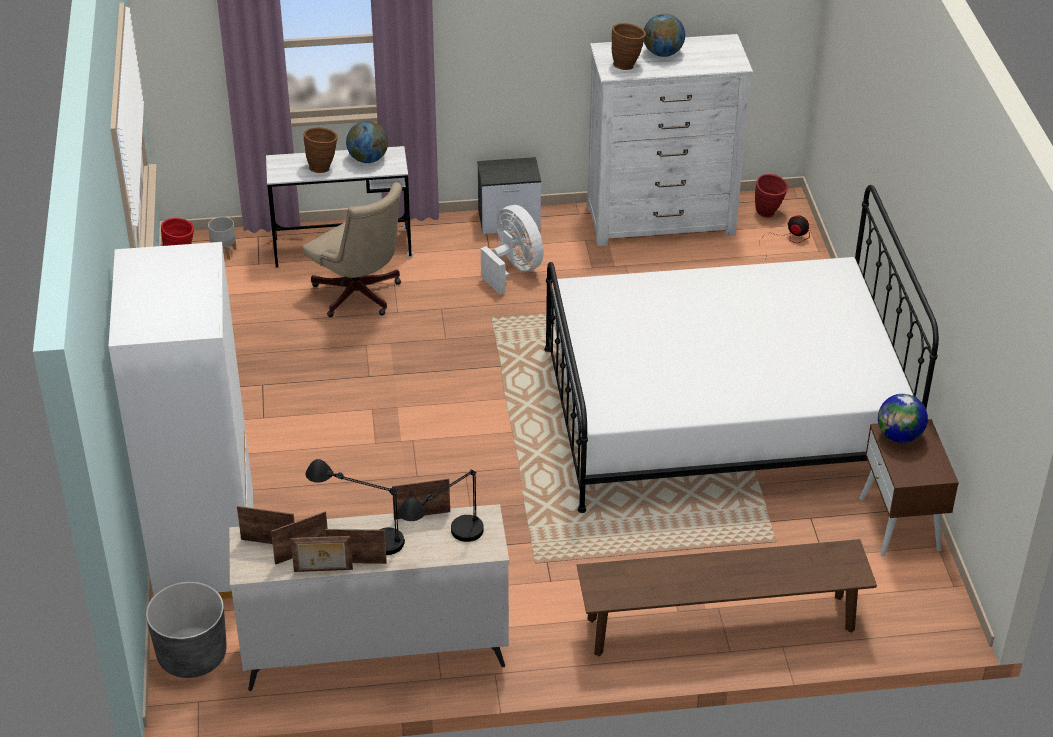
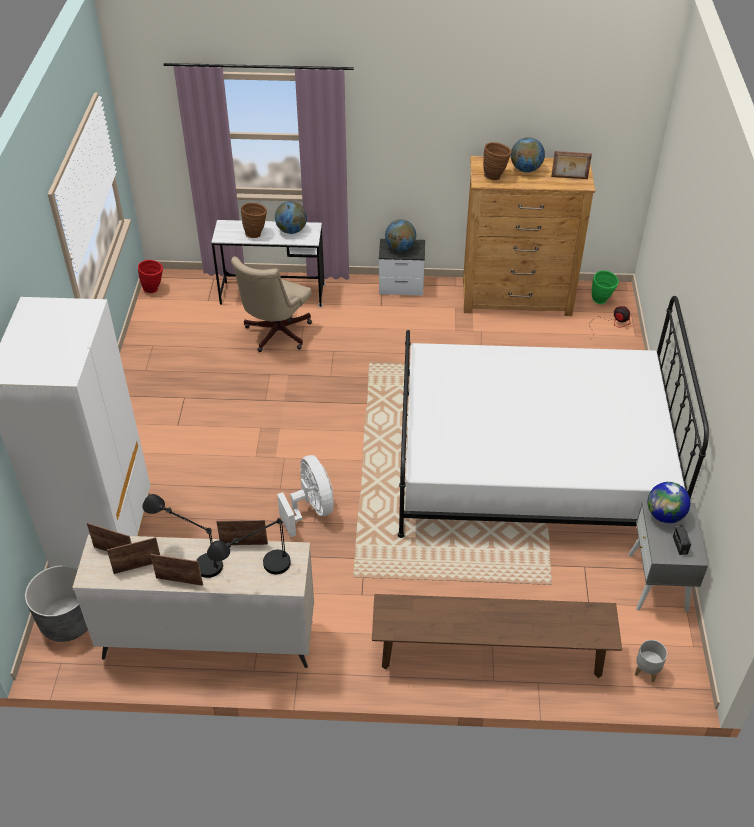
camera: 10 degrees right, 5 degrees up
(224, 252) = (185, 288): grey planter -> grey planter (646, 671)
(323, 571) = (150, 585): picture frame -> picture frame (569, 178)
(360, 297) = (275, 335): beige office chair -> beige office chair turned 60 degrees clockwise
(506, 170) = (400, 248): none -> globe
(513, 269) = (395, 325): white fan -> white fan (311, 509)
(661, 221) = (517, 298): white dresser -> brown dresser
(769, 214) = (601, 301): red vase -> green vase
(900, 524) = (658, 582): brown nightstand -> grey nightstand
(922, 465) = (680, 545): none -> radio

